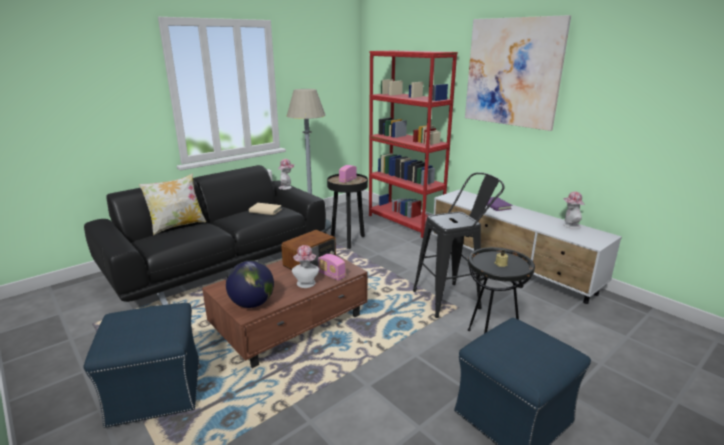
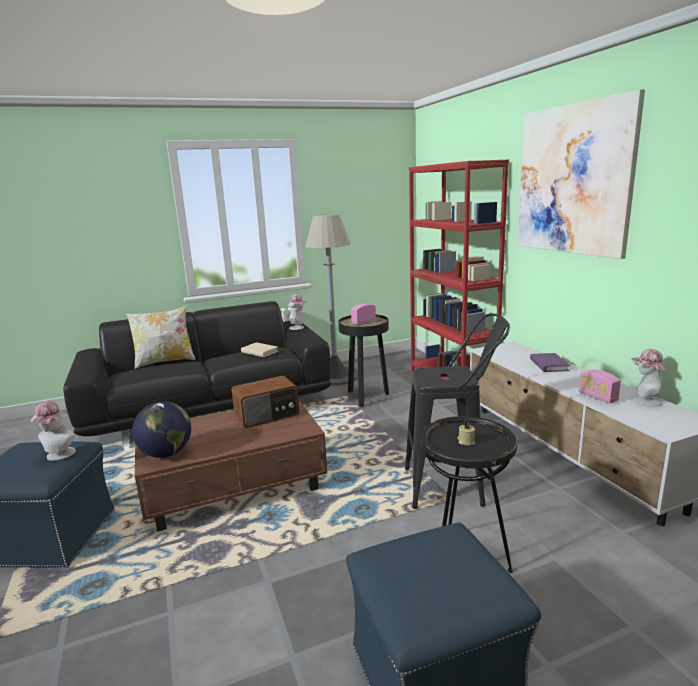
camera: 20 degrees right, 5 degrees down
(306, 284) = (241, 439): hat -> hat (58, 456)
(331, 275) = (278, 432): radio -> radio (597, 397)

